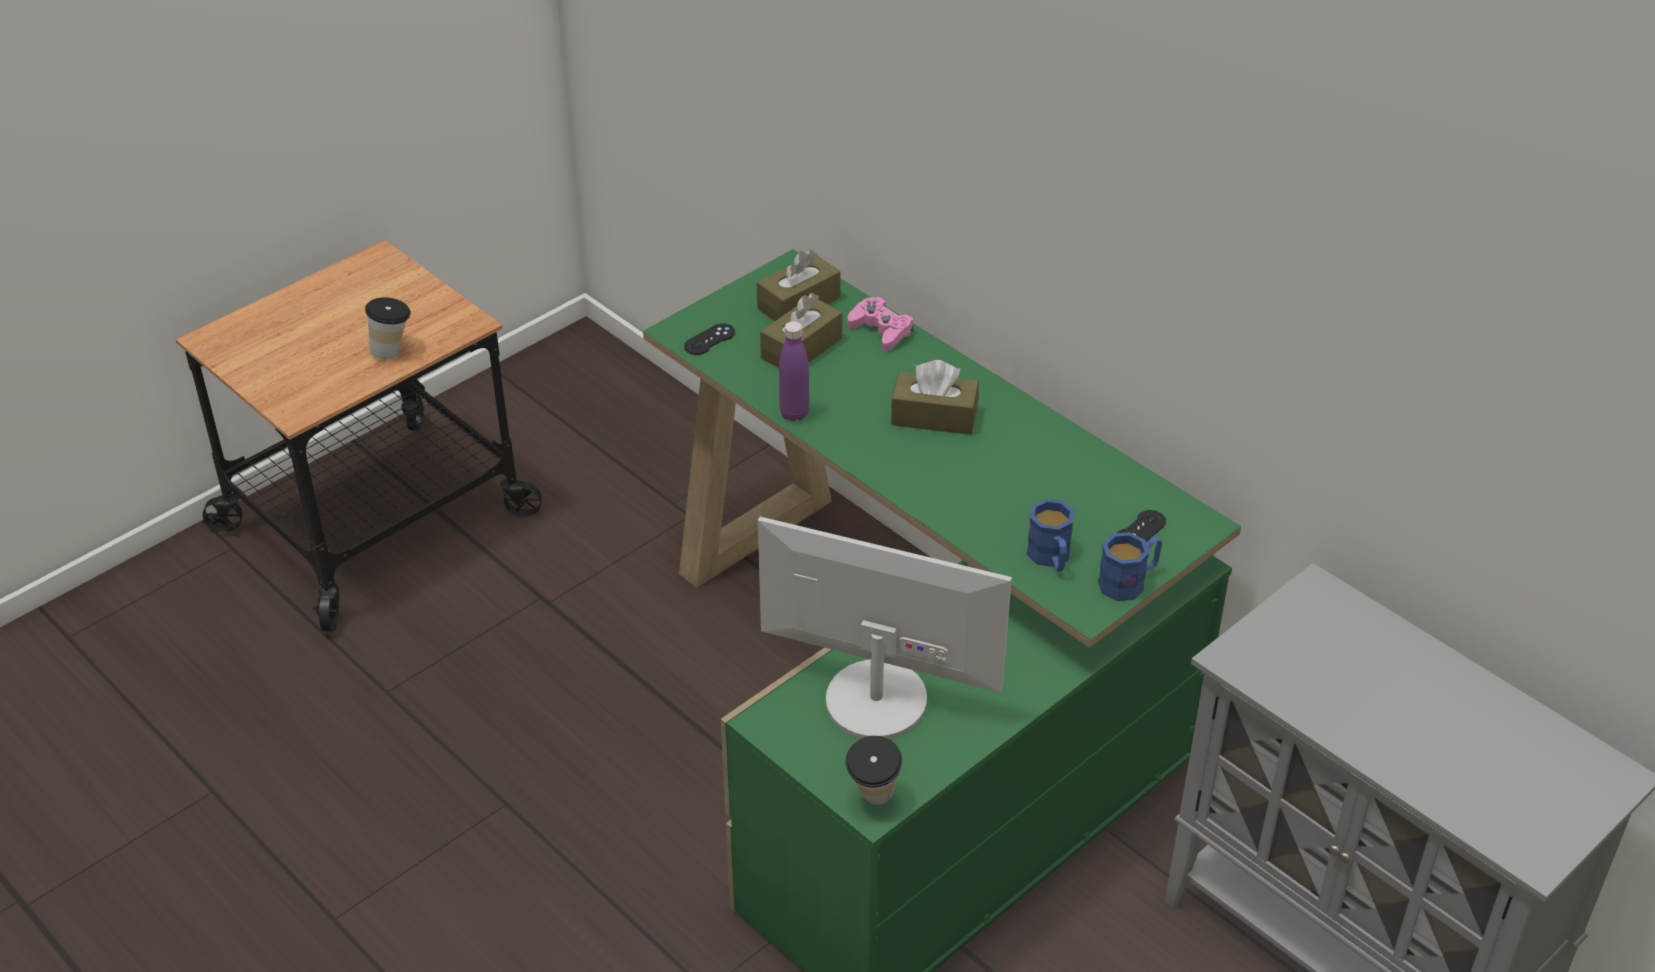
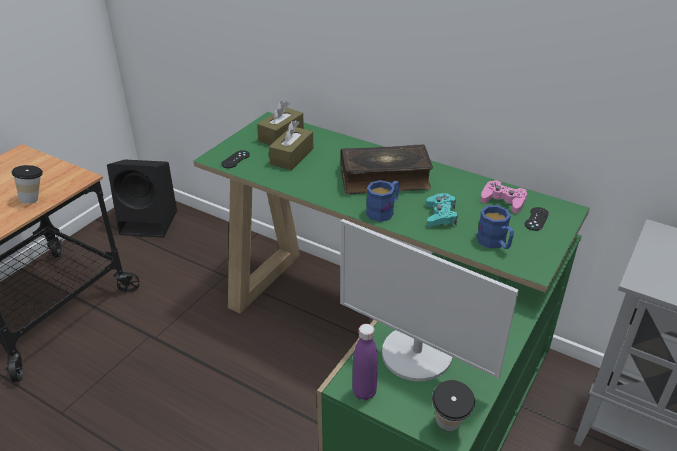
camera: 15 degrees left, 5 degrees down
(584, 390) = (150, 222): none -> black speaker
(794, 413) = (301, 189): purple bottle -> purple bottle (364, 392)
(876, 699) = (416, 354): monitor -> monitor turned 150 degrees counterclockwise
(881, 330) = (333, 141): pink game controller -> pink game controller (503, 201)
(934, 416) = (384, 179): brown tissue box -> book
(991, 498) = (440, 216): none -> turquoise game controller
(1129, 581) = (548, 248): blue mug -> blue mug (384, 211)

